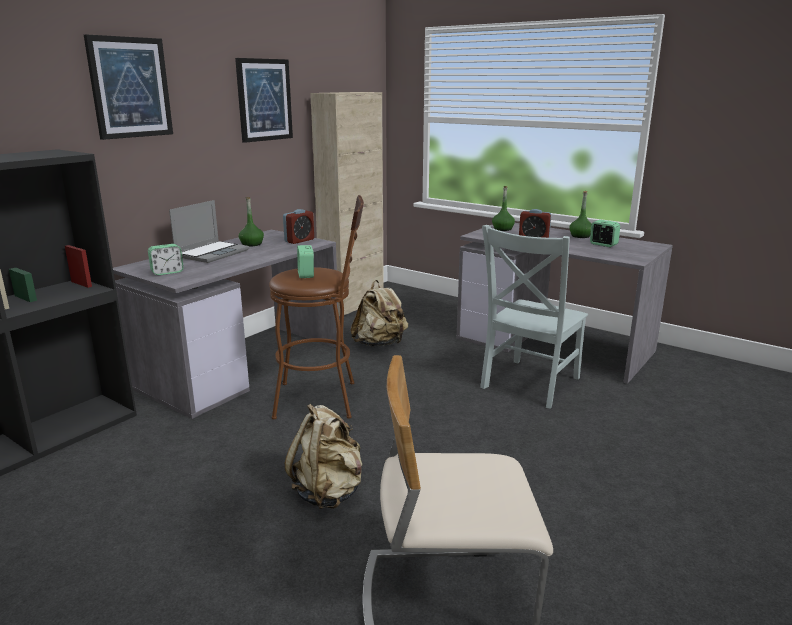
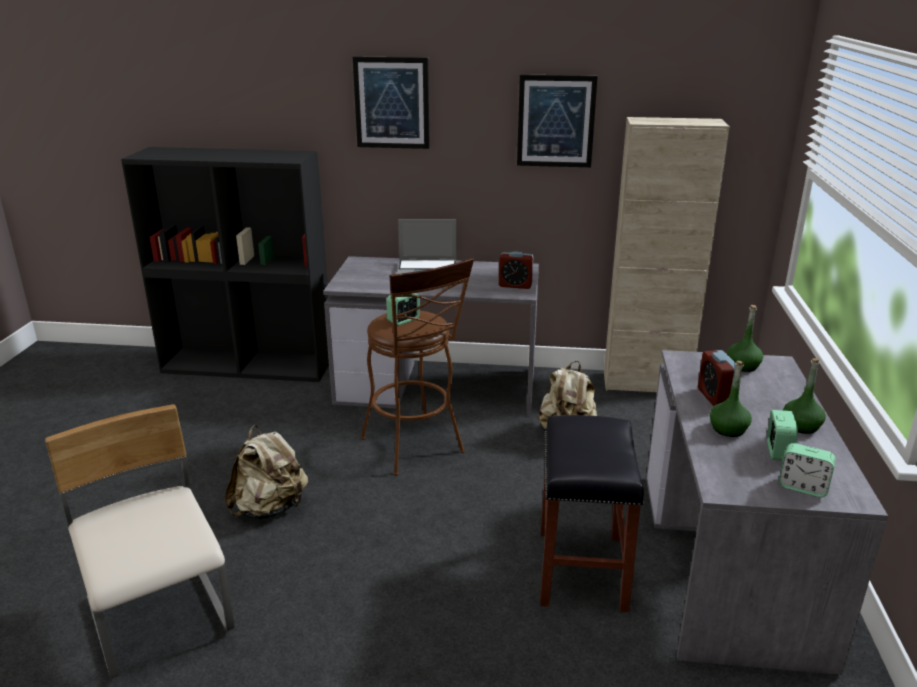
camera: 60 degrees right, 5 degrees up
(167, 272) = (358, 275): alarm clock -> alarm clock (802, 487)
(251, 244) = (475, 273): green bottle -> green bottle (728, 429)
(528, 384) = (580, 568): grey chair -> black stool

